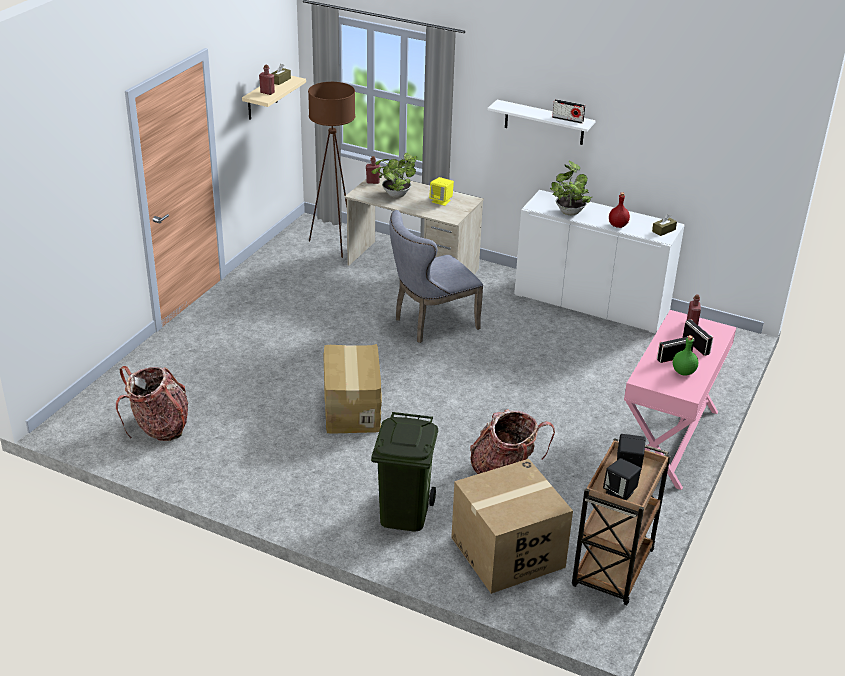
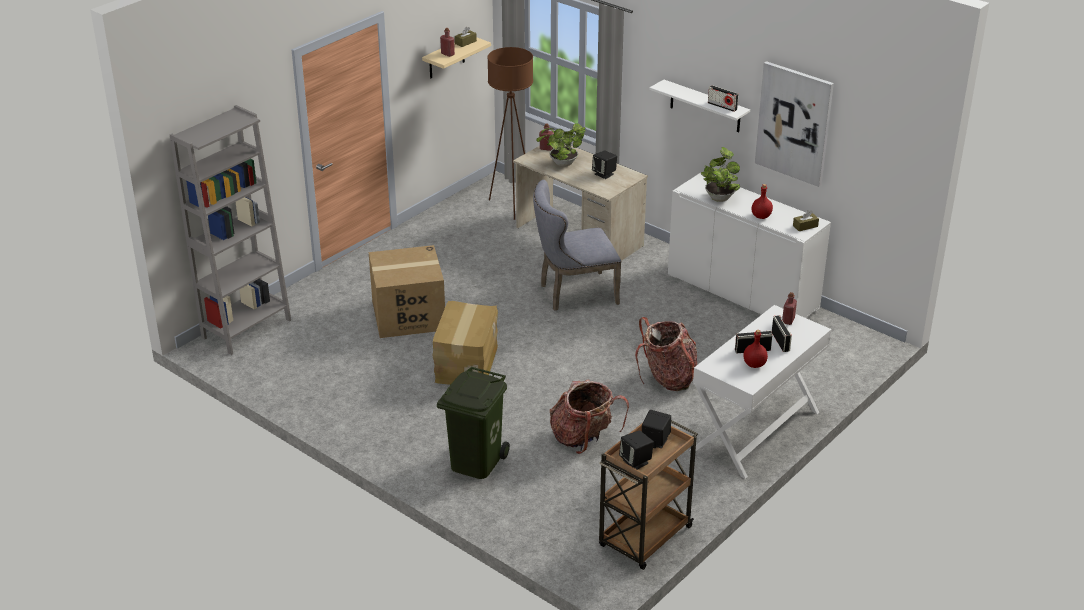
camera: 15 degrees right, 0 degrees up
(101, 401) = (246, 329): none -> grey bookcase
(159, 428) = (288, 358): backpack -> backpack (667, 378)
(441, 201) = (604, 174): yellow speaker -> black speaker
(507, 552) = (554, 509): cardboard box -> cardboard box (408, 315)
(645, 129) = (794, 123): none -> picture
(668, 439) = (756, 431): pink desk -> white desk
(683, 372) = (754, 365): green bottle -> red bottle

